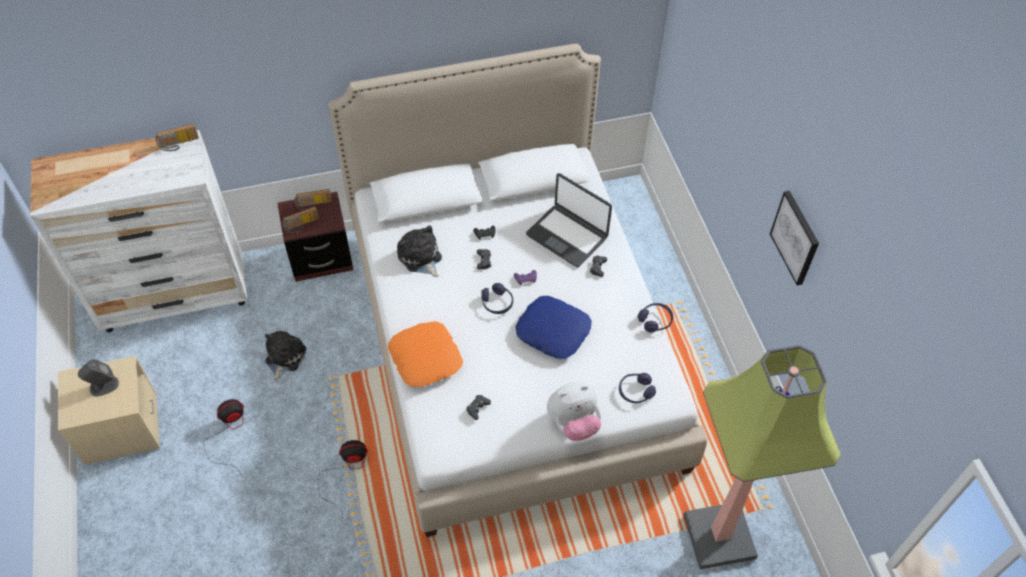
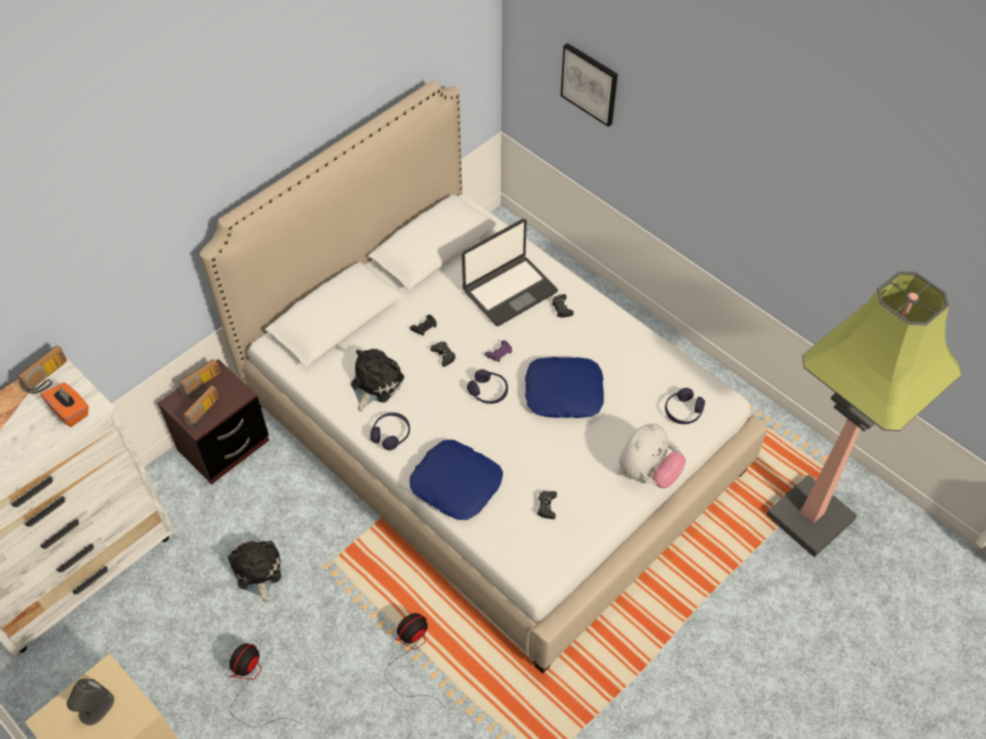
camera: 30 degrees left, 0 degrees up
(176, 173) = (70, 411): none -> orange tissue box
(420, 258) = (375, 384): plush toy -> plush toy turned 90 degrees clockwise
(426, 358) = (456, 484): orange pillow -> blue pillow
(567, 236) = (509, 291): laptop -> laptop turned 45 degrees counterclockwise
(655, 321) = (652, 334): purple headphones -> purple headphones (391, 434)
(796, 237) = (792, 180): picture -> picture (590, 84)

